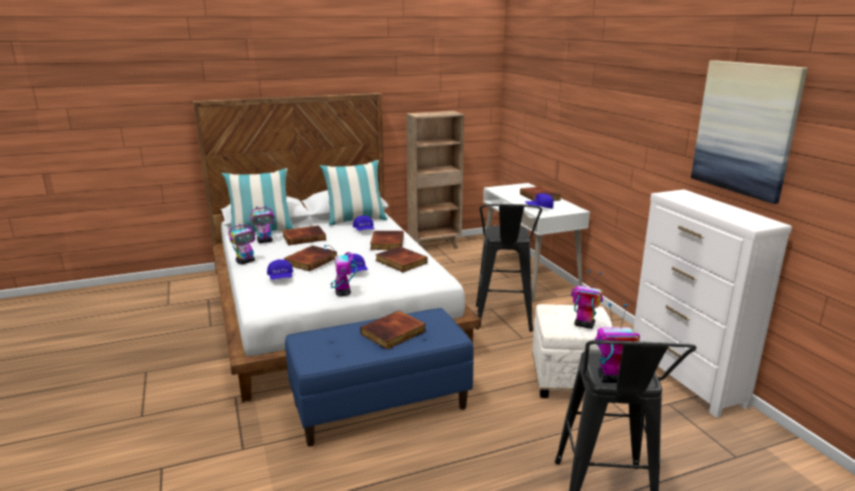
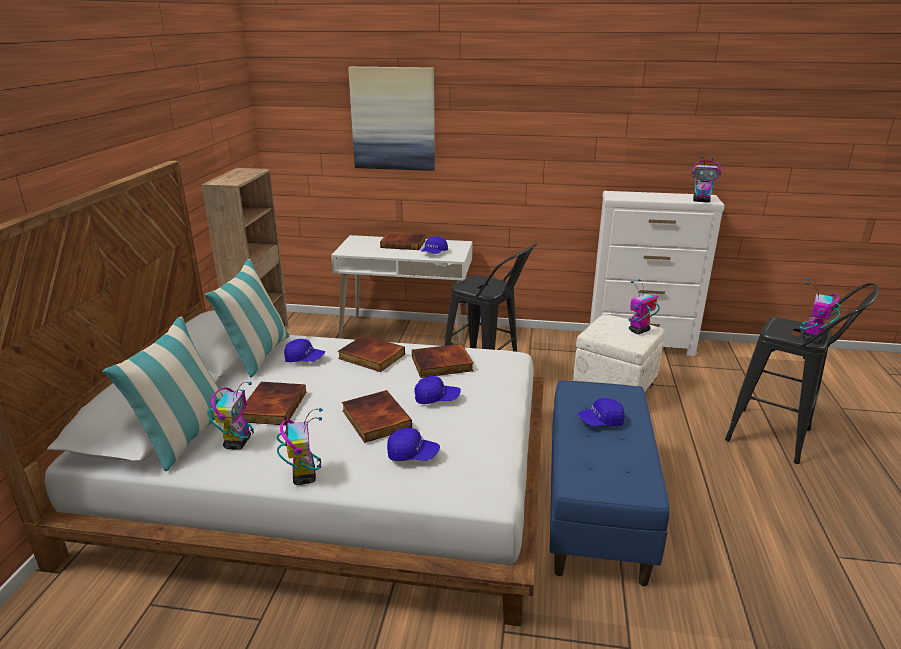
camera: 60 degrees left, 5 degrees up
(343, 293) = (496, 421): toy robot -> toy robot (701, 201)
(394, 333) = (600, 422): book -> blue cap
(745, 128) = (662, 128): picture -> picture (393, 119)

